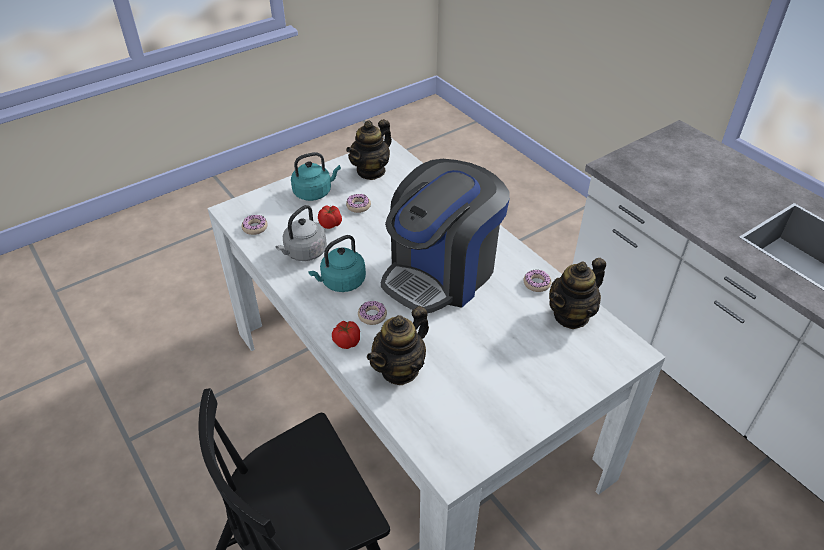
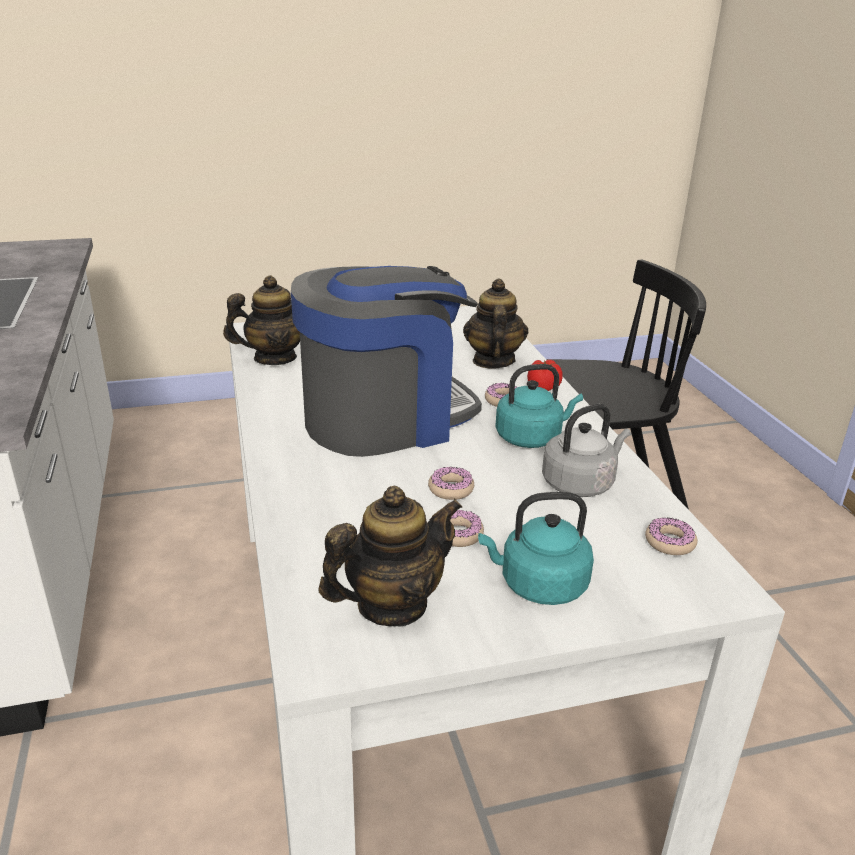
camera: 160 degrees left, 15 degrees down
(331, 224) = (523, 515): tomato -> none
(400, 369) = (493, 361): teapot -> teapot turned 60 degrees counterclockwise
(536, 283) = (278, 386): donut -> donut (451, 489)

